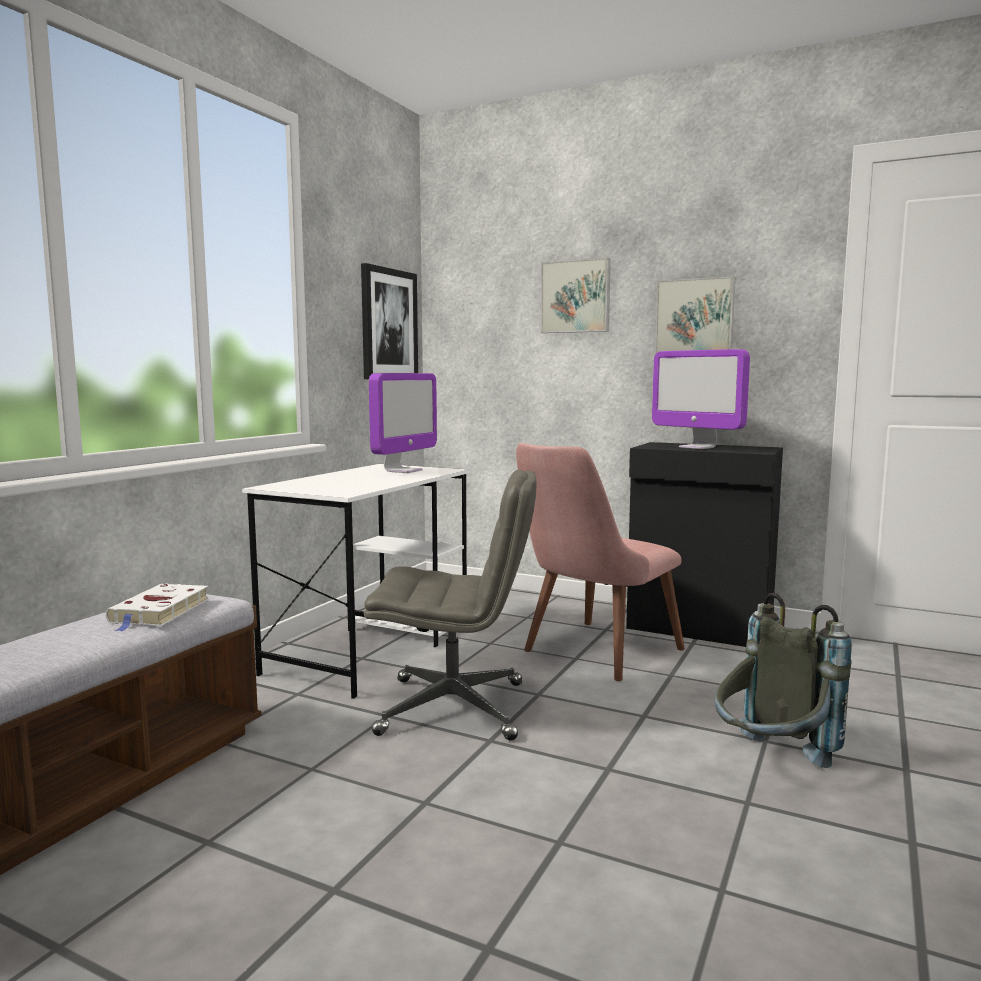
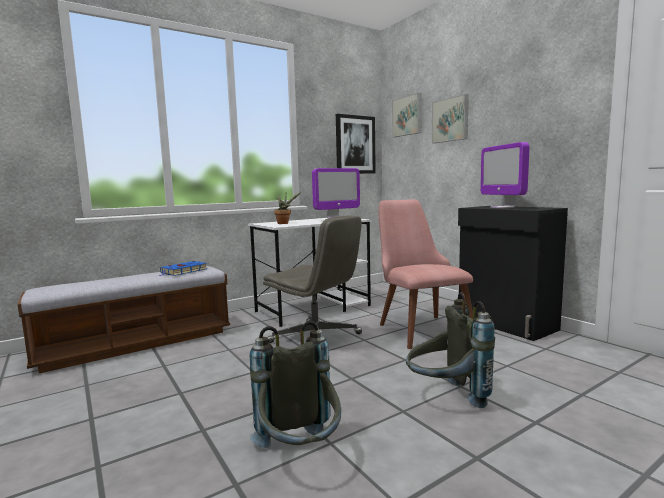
camera: 30 degrees right, 0 degrees up
(159, 612) = (183, 271): white book -> blue book
(331, 485) = (284, 223): none -> potted plant
(591, 655) = (418, 327): pink chair -> pink chair turned 90 degrees clockwise
(695, 317) = (515, 125): picture -> picture (407, 116)
(708, 928) = (300, 455): none -> grey backpack

